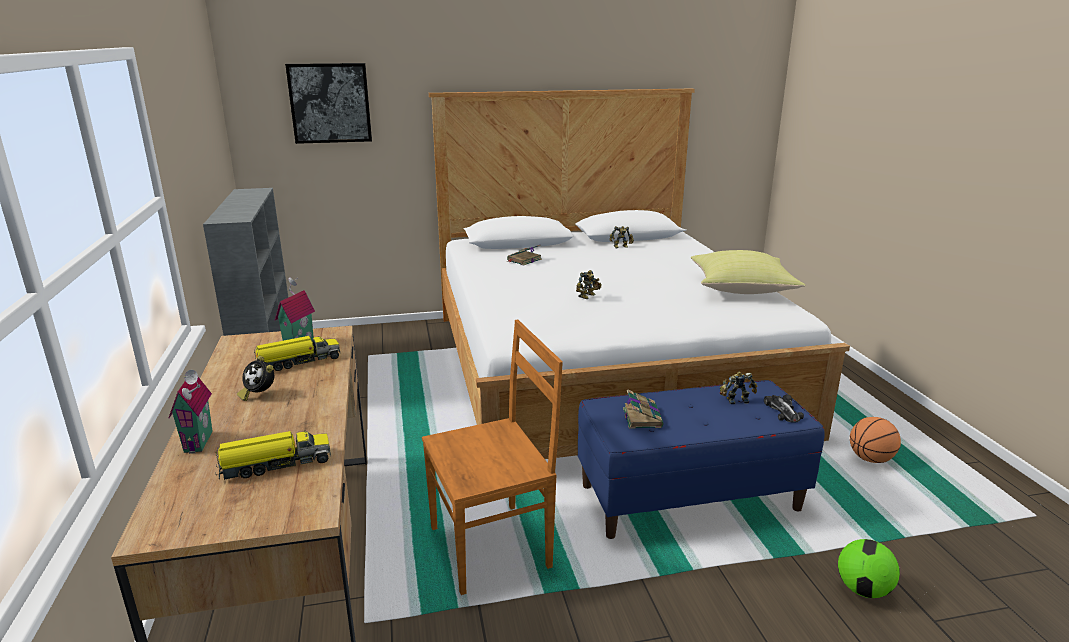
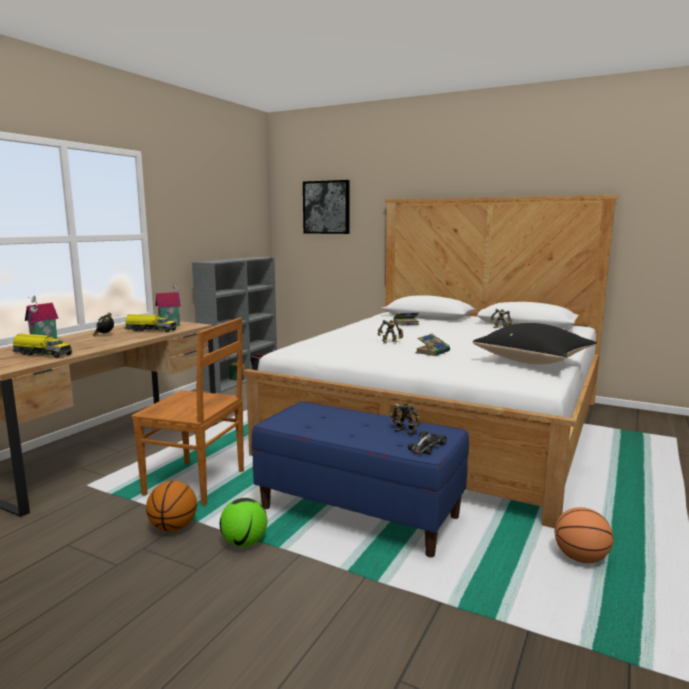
camera: 40 degrees right, 10 degrees down
(567, 609) = (173, 527): none -> basketball
(642, 417) = (315, 418): book -> book (433, 352)
(742, 289) = (534, 362): yellow pillow -> black pillow
(863, 589) = (380, 626): football -> football (244, 543)

